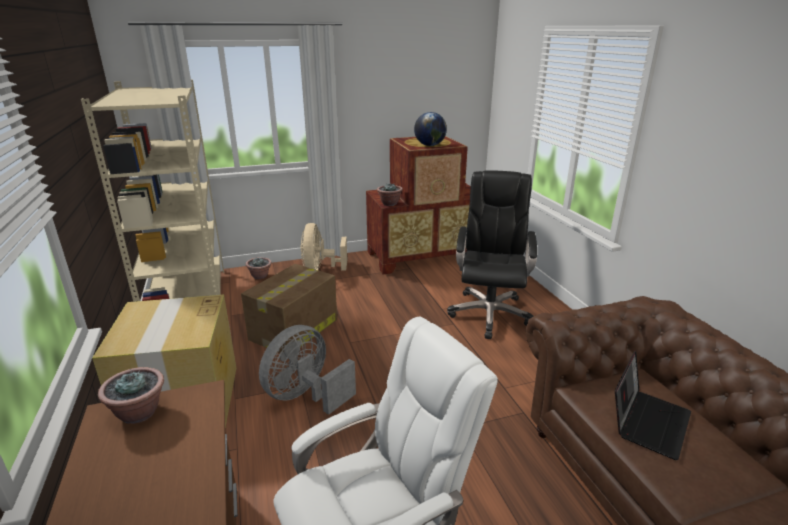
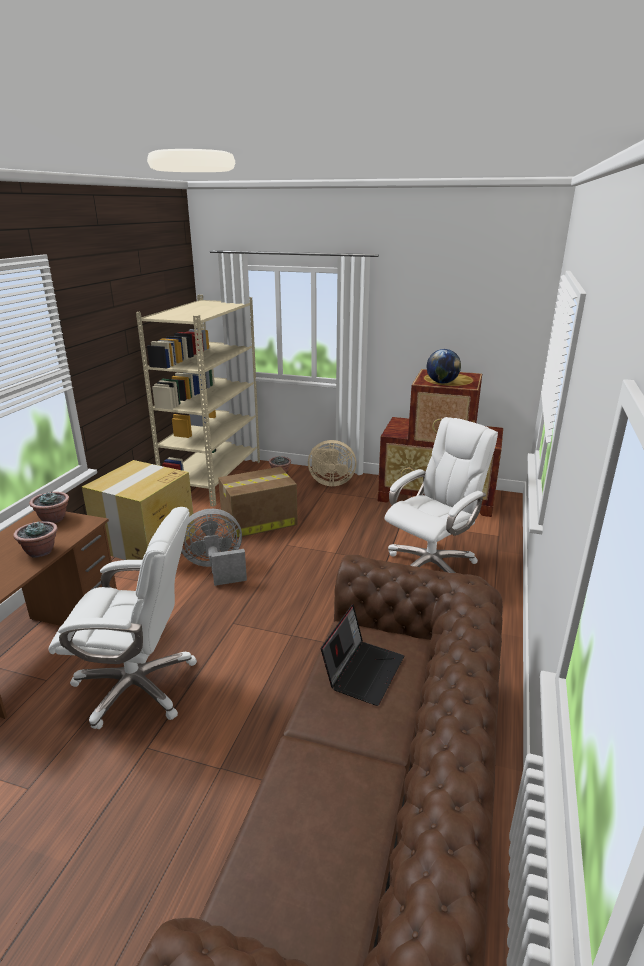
camera: 35 degrees right, 0 degrees up
(320, 270) = (330, 482): beige fan -> beige fan turned 120 degrees counterclockwise
(389, 203) = (393, 433): potted plant -> potted plant (40, 551)
(489, 313) = (431, 565): black office chair -> white office chair
(647, 421) = (363, 670): laptop -> laptop turned 45 degrees counterclockwise

